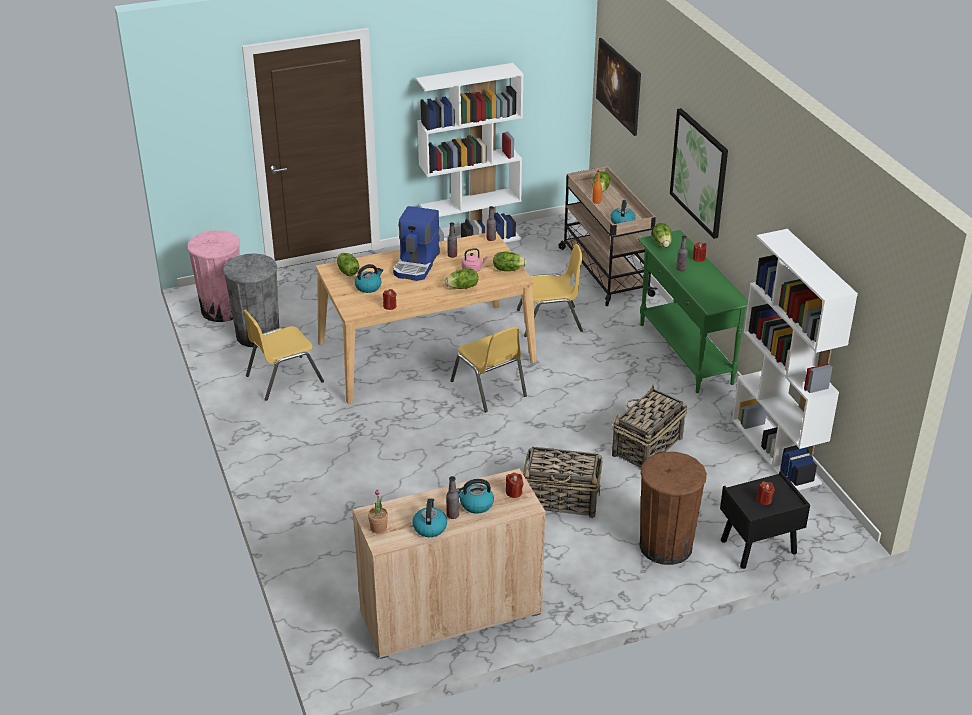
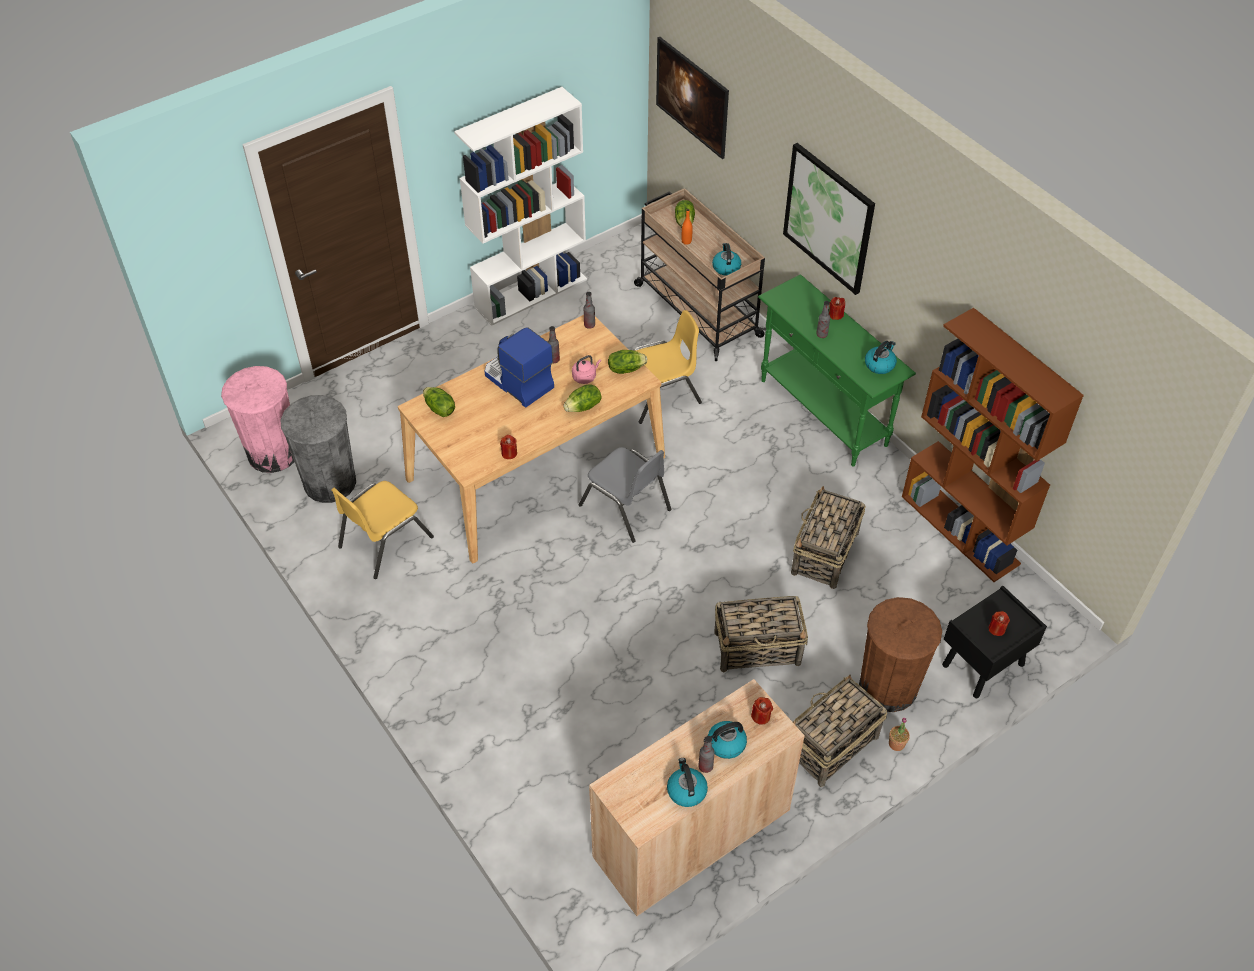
camera: 15 degrees left, 15 degrees up
(368, 287) = (473, 428): kettle -> kettle (879, 364)
(378, 528) = (629, 805): potted plant -> potted plant (896, 744)
(417, 264) = (517, 381): coffee machine -> coffee machine turned 135 degrees clockwise
(489, 389) = (625, 507): yellow chair -> grey chair
(597, 577) = (830, 745): none -> basket
(662, 243) = (788, 299): lettuce -> none
(776, 451) = (961, 530): white bookcase -> brown bookcase

